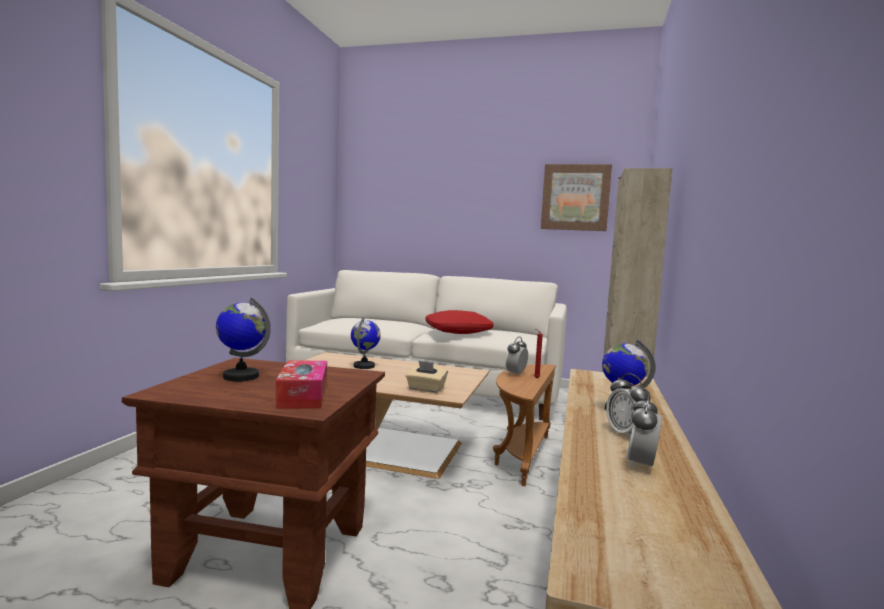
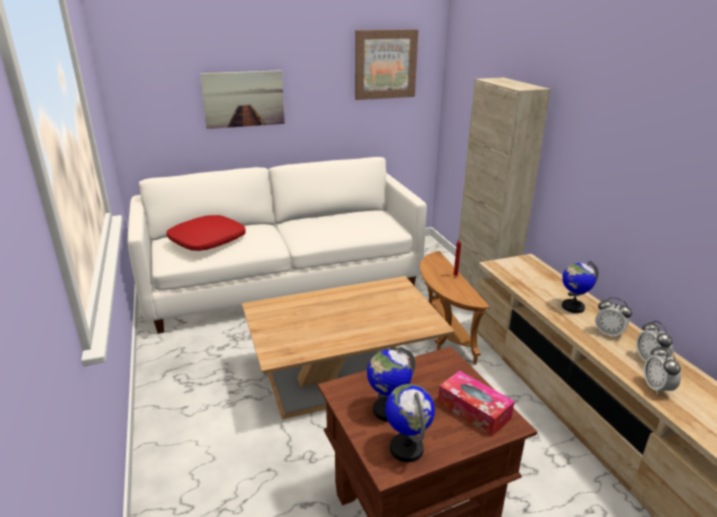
camera: 35 degrees left, 20 degrees up
(364, 366) = (314, 312): globe -> globe (406, 448)
(426, 389) = (408, 325): beige tissue box -> none
(437, 220) = (243, 99): none -> picture
(458, 331) = (323, 230): red pillow -> red pillow (207, 241)
(516, 374) = (436, 277): alarm clock -> alarm clock (656, 388)

